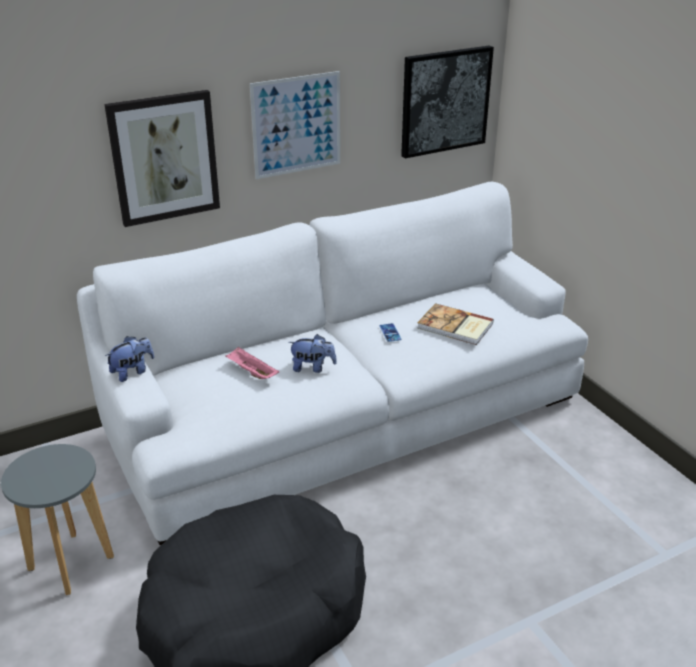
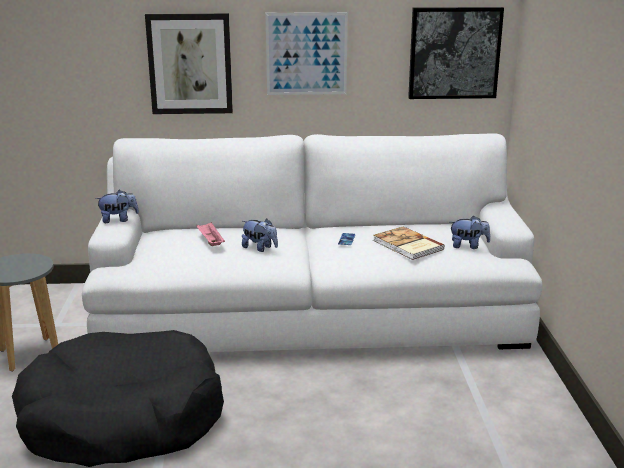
camera: 25 degrees right, 10 degrees down
(508, 313) = (468, 246): none -> plush toy

